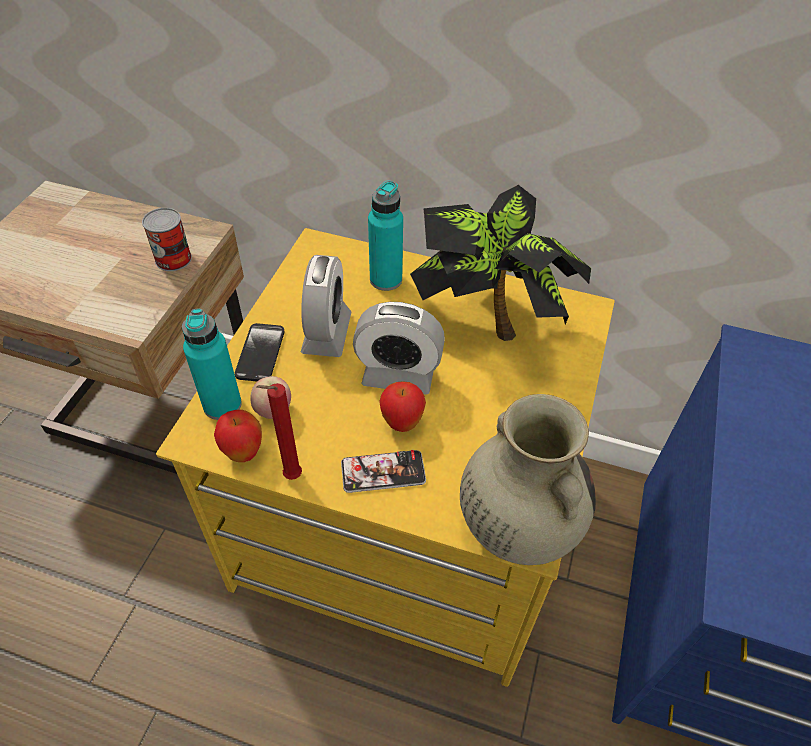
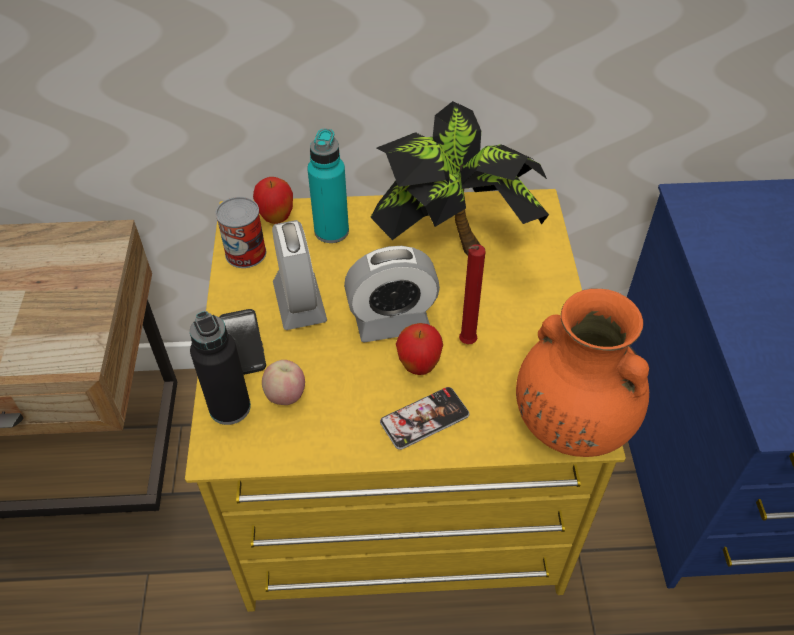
camera: 20 degrees left, 0 degrees up
(173, 259) = (87, 274): can -> can (245, 253)
(222, 405) = (230, 407): turquoise bottle -> black bottle
(243, 452) = (277, 447): apple -> apple (276, 218)
(290, 477) = (336, 454): red candle -> red candle (465, 343)
(516, 526) = (569, 425): beige vase -> orange vase

